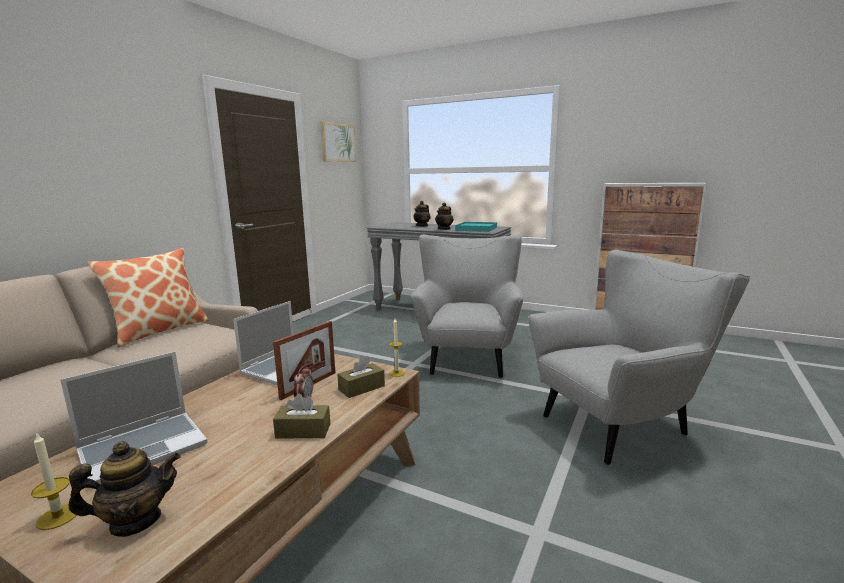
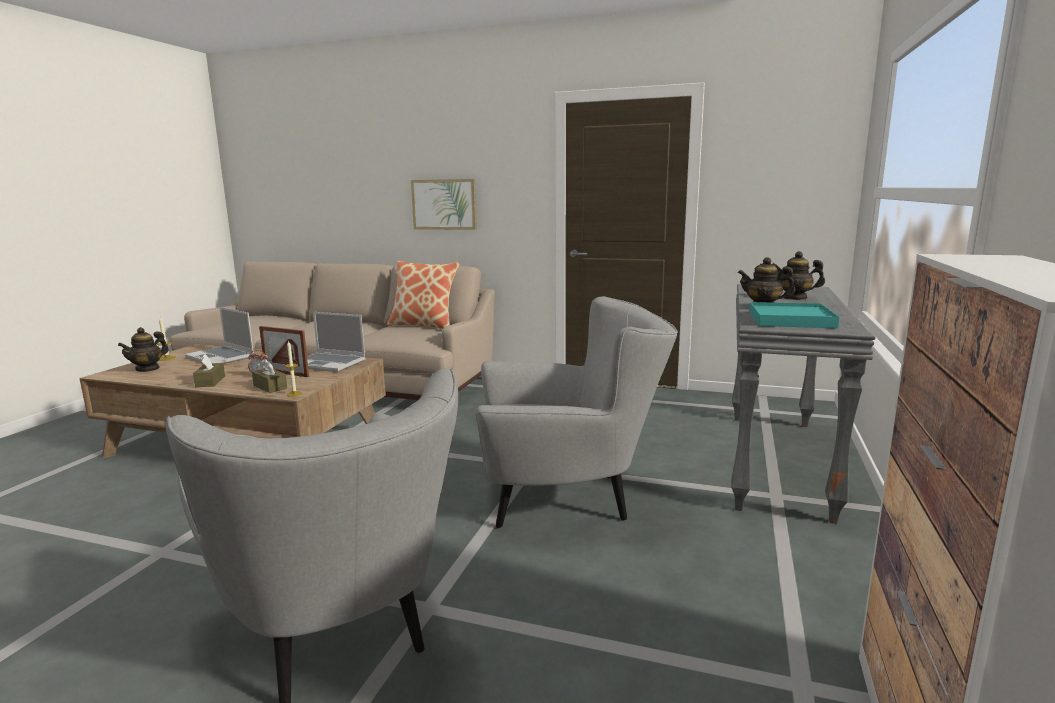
camera: 80 degrees right, 0 degrees up
(135, 521) = (148, 369): teapot -> teapot turned 60 degrees clockwise
(338, 142) = (786, 145): picture -> picture (444, 204)

